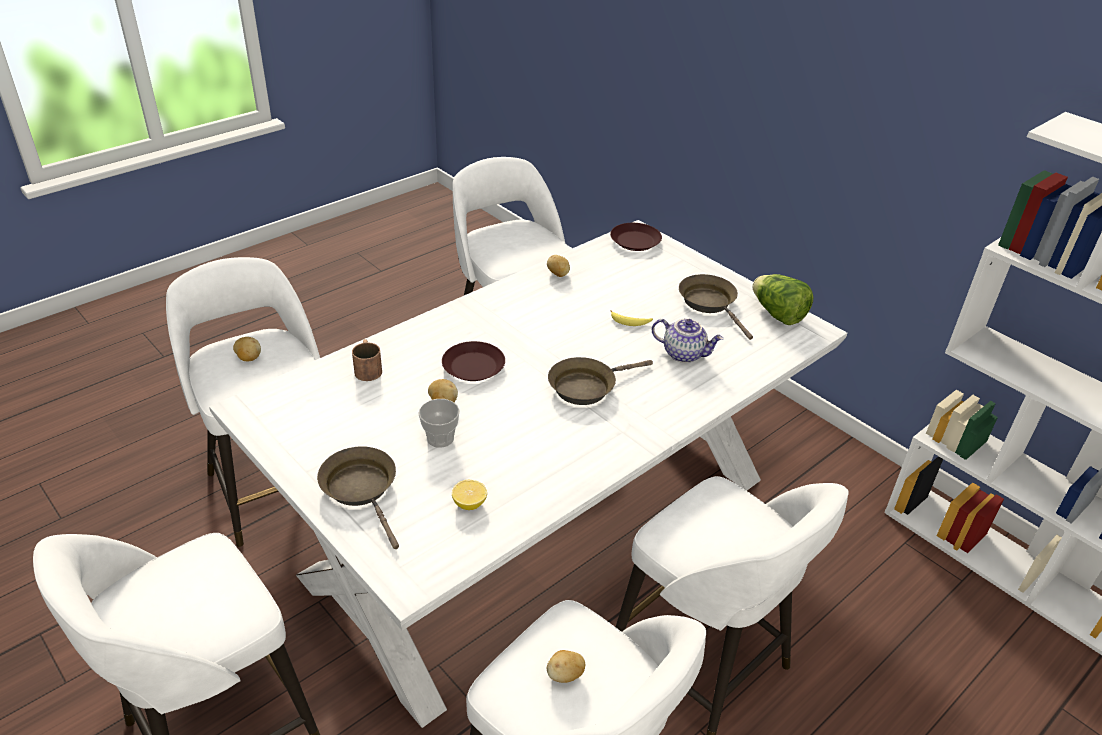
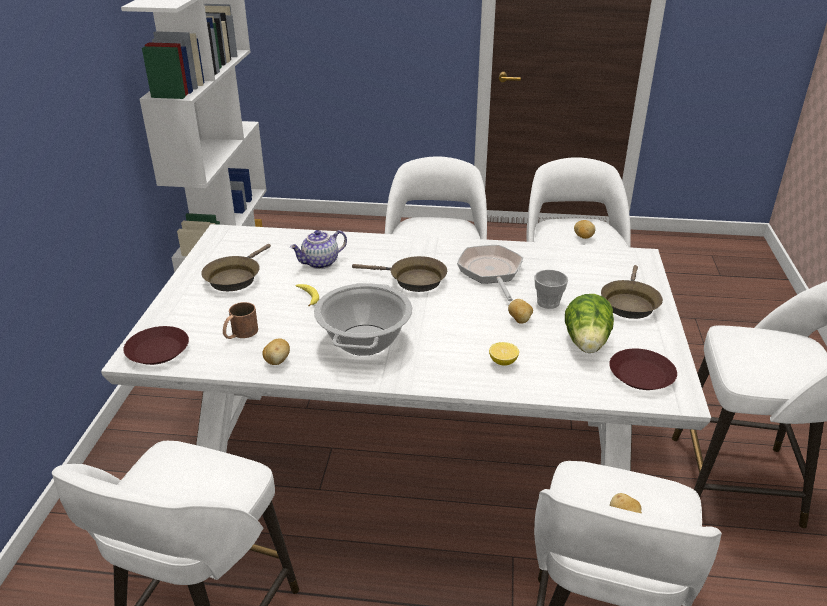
camera: 130 degrees left, 5 degrees down
(368, 368) = (546, 374): brown mug -> brown mug (240, 333)
(469, 503) = (570, 267): lemon -> lemon (503, 362)
(473, 367) = (466, 330): brown plate -> brown plate (642, 375)
(531, 316) = (365, 340): none -> cooking pot
(536, 441) = (491, 272): none -> frying pan
(684, 354) = (320, 263): teapot -> teapot turned 105 degrees counterclockwise
(777, 314) = (217, 250): lettuce -> lettuce (587, 344)

